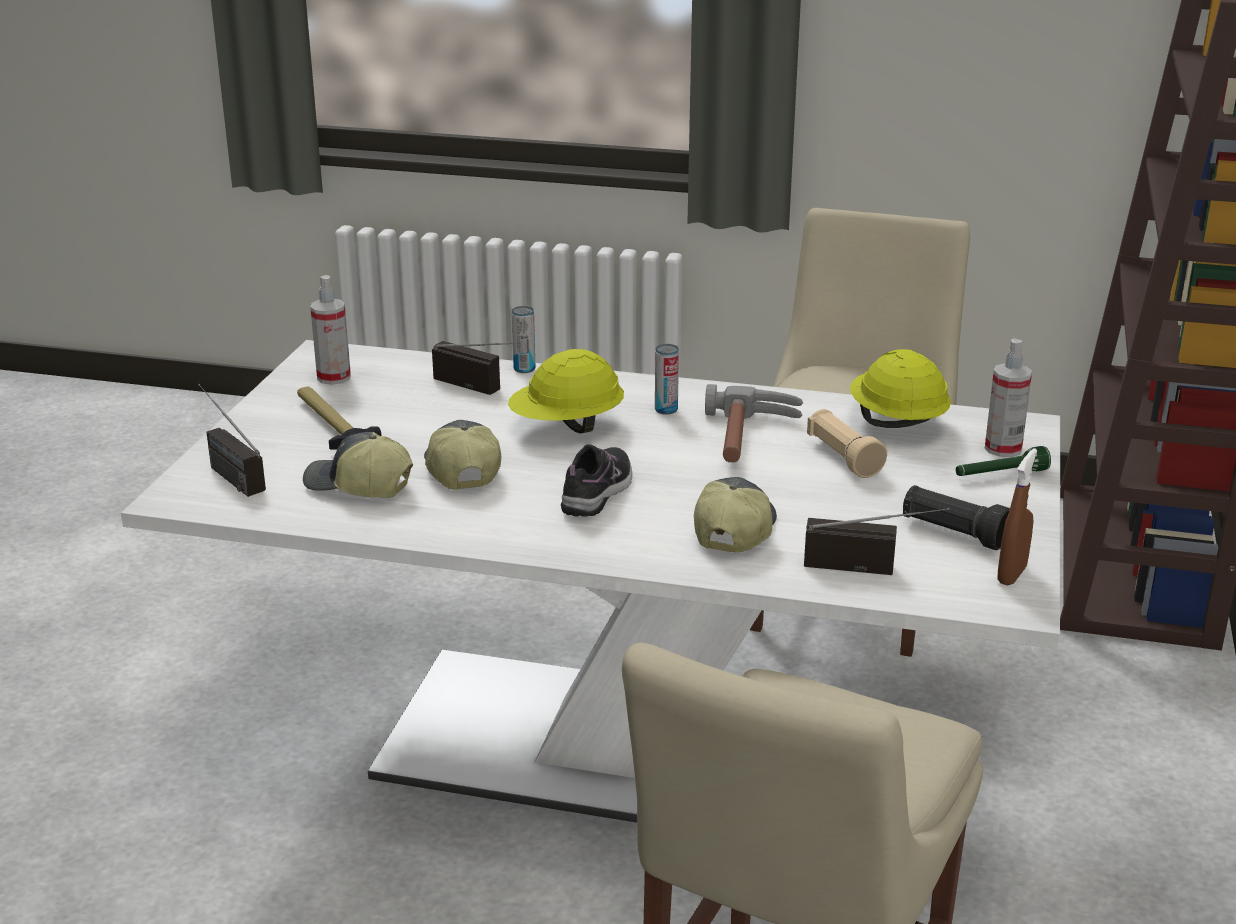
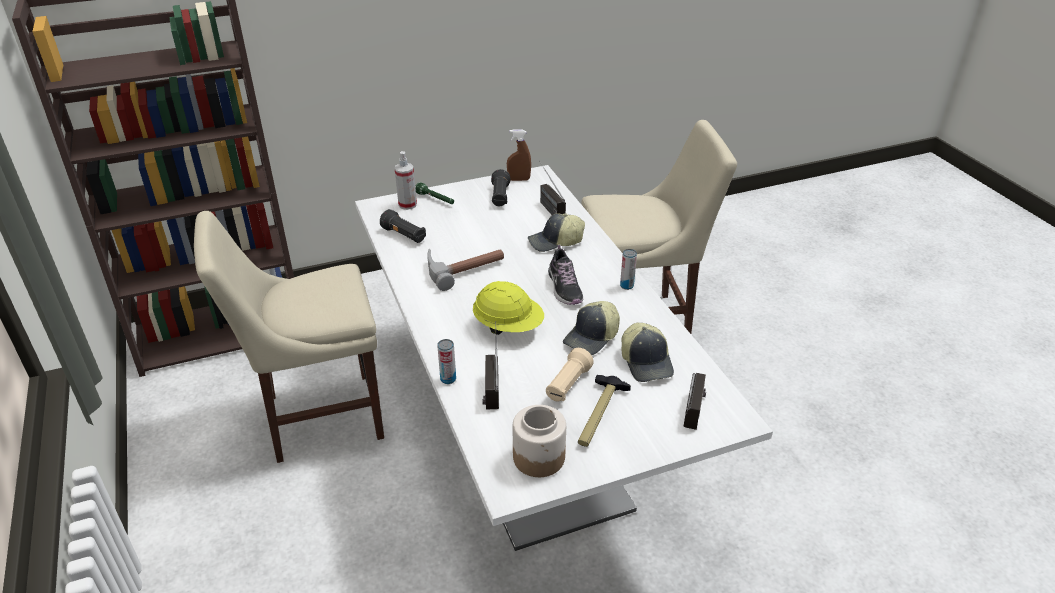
camera: 125 degrees left, 10 degrees up
(334, 377) = (539, 457): spray bottle -> jar
(598, 492) = (564, 287): shoe -> shoe turned 90 degrees counterclockwise
(666, 410) = (455, 304): can -> can (626, 285)
(843, 458) = (458, 238): beige flashlight -> beige flashlight (567, 385)
(896, 422) = (404, 236): yellow hard hat -> black flashlight

